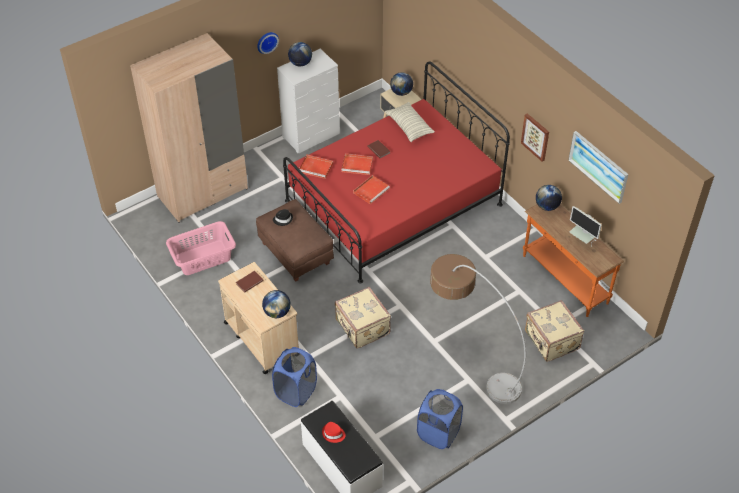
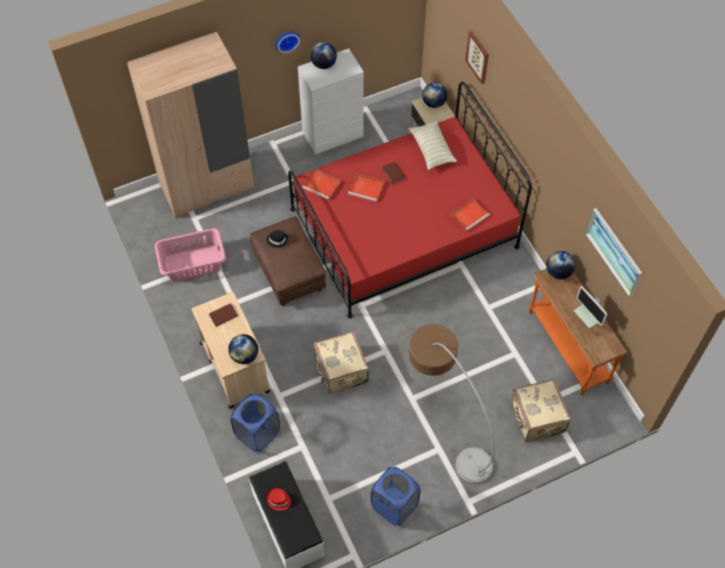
camera: 10 degrees right, 10 degrees up
(371, 190) = (375, 221): red tray -> red tray (469, 215)
(536, 136) = (557, 196): picture -> picture (478, 57)

